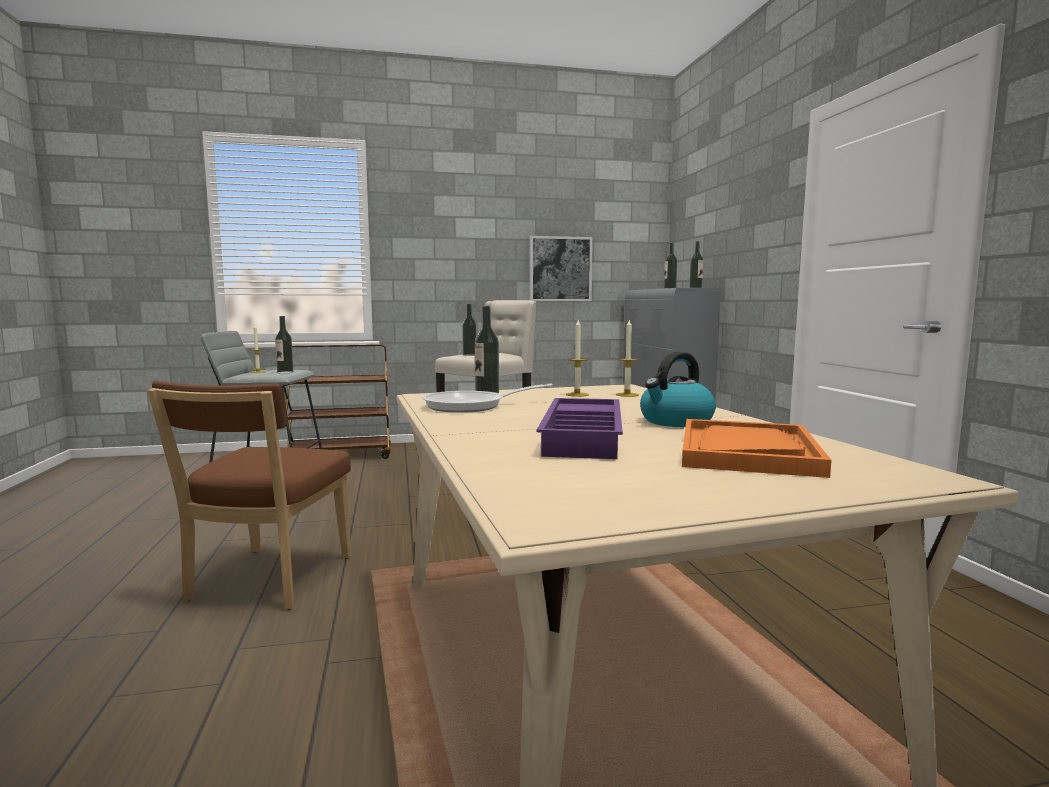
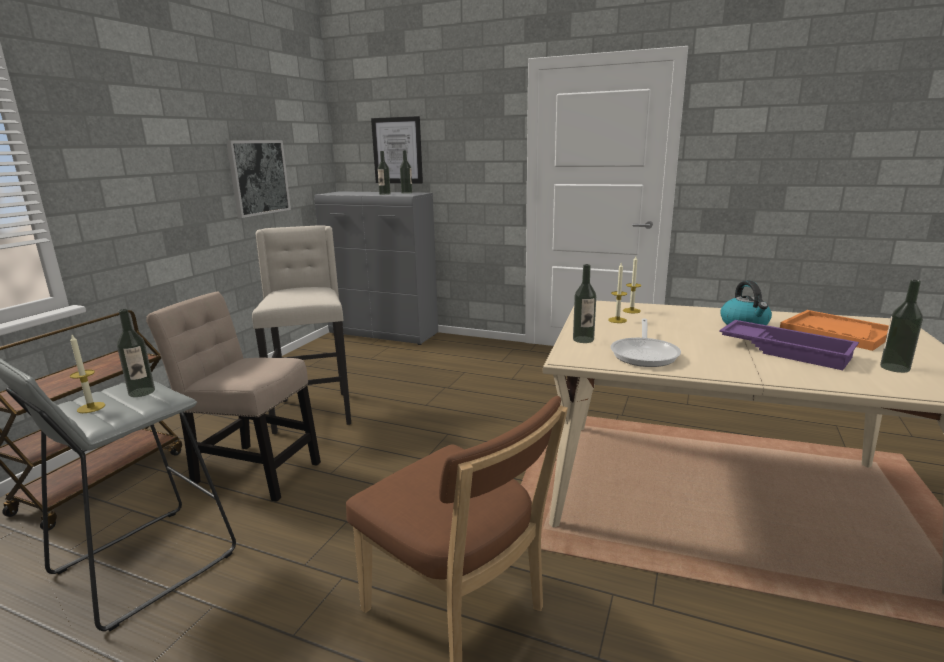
camera: 55 degrees left, 10 degrees up
(387, 478) = (252, 471): none -> beige chair
(469, 355) = (295, 299): bottle -> bottle (894, 368)
(705, 244) = (397, 150): none -> picture

